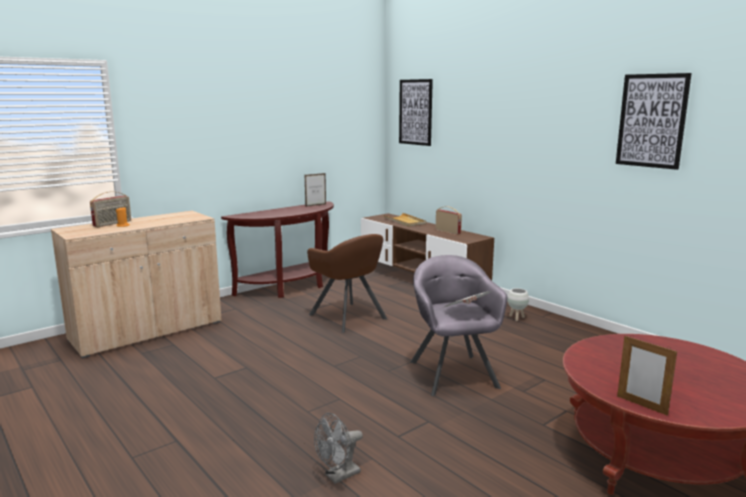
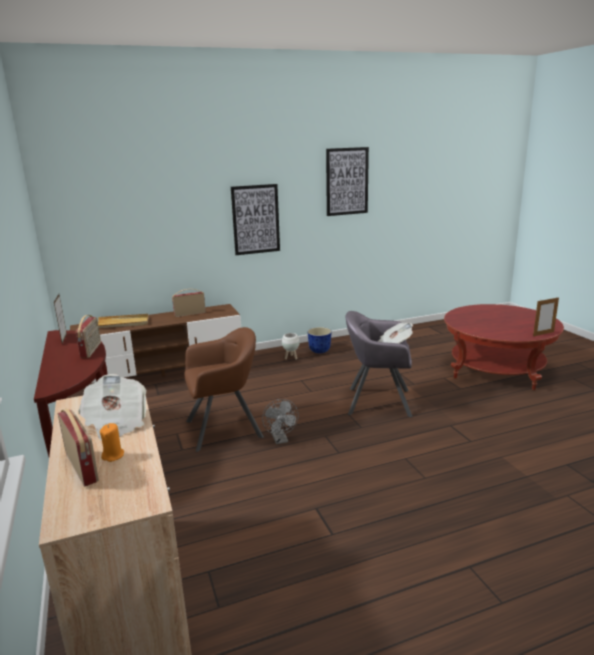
camera: 70 degrees left, 5 degrees up
(160, 221) = (116, 423): none -> newspaper
(298, 212) = (91, 350): none -> radio
(338, 476) = (526, 475): grey fan -> grey fan (280, 440)
(415, 112) = (92, 197): picture -> picture (255, 219)
(553, 328) = (319, 351): none -> planter

